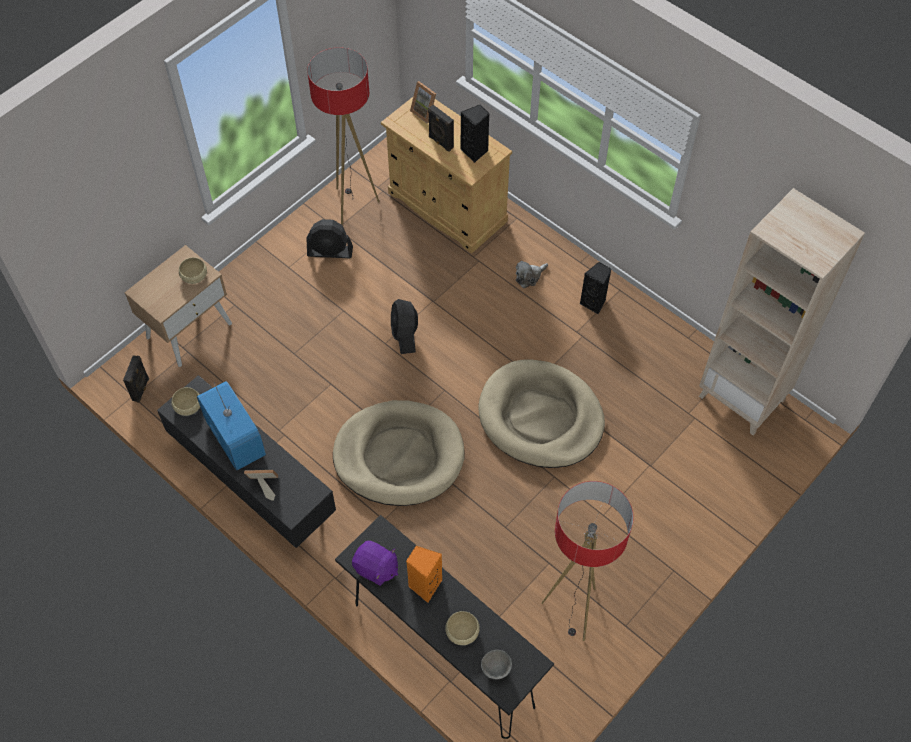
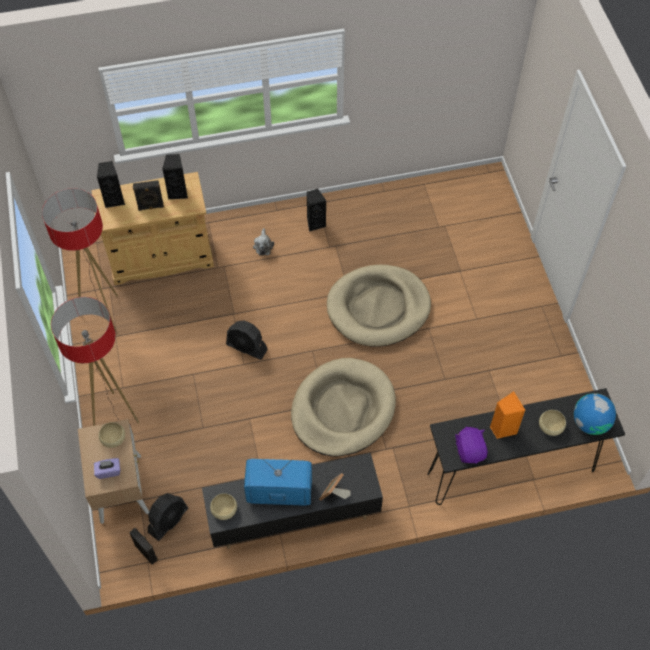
camera: 55 degrees left, 0 degrees up
(159, 293) = (108, 471): none -> purple tissue box
(330, 251) = (133, 352): black fan -> black fan (168, 520)
(376, 569) = (470, 450): purple plush toy -> purple plush toy turned 75 degrees counterclockwise
(425, 112) = (114, 199): picture frame -> black speaker
(496, 670) = (590, 423): grey bowl -> globe
(573, 611) = (531, 378): floor lamp -> floor lamp (115, 415)
(742, 398) = (450, 192): beige bookcase -> none

